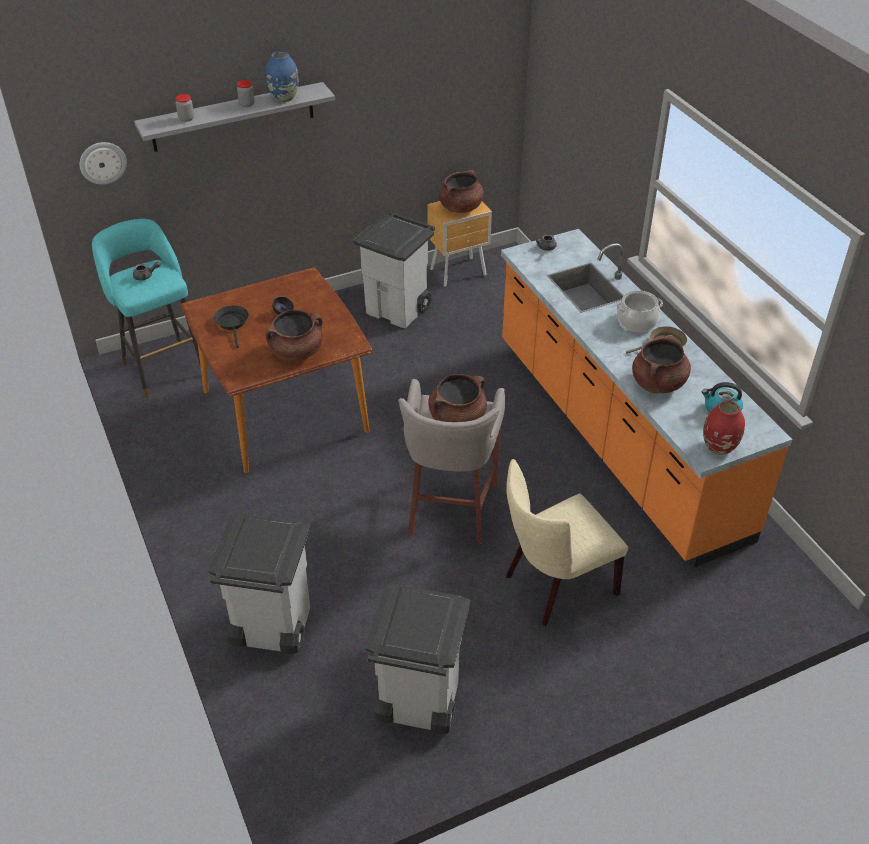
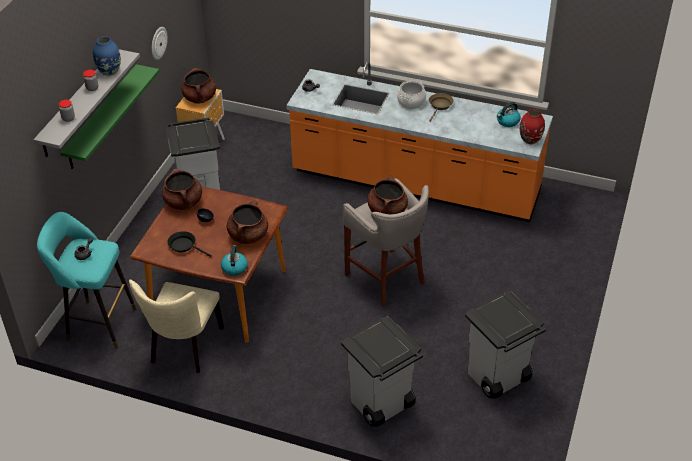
camera: 45 degrees left, 0 degrees up
(103, 162) = (22, 184): wall clock -> wall clock (158, 43)
(241, 372) = (234, 267): none -> kettle
(276, 153) = (102, 117): none -> green shelf
(554, 586) = (484, 277): beige chair -> beige chair (184, 348)
(658, 383) = (464, 127): brown cooking pot -> brown cooking pot (183, 202)

